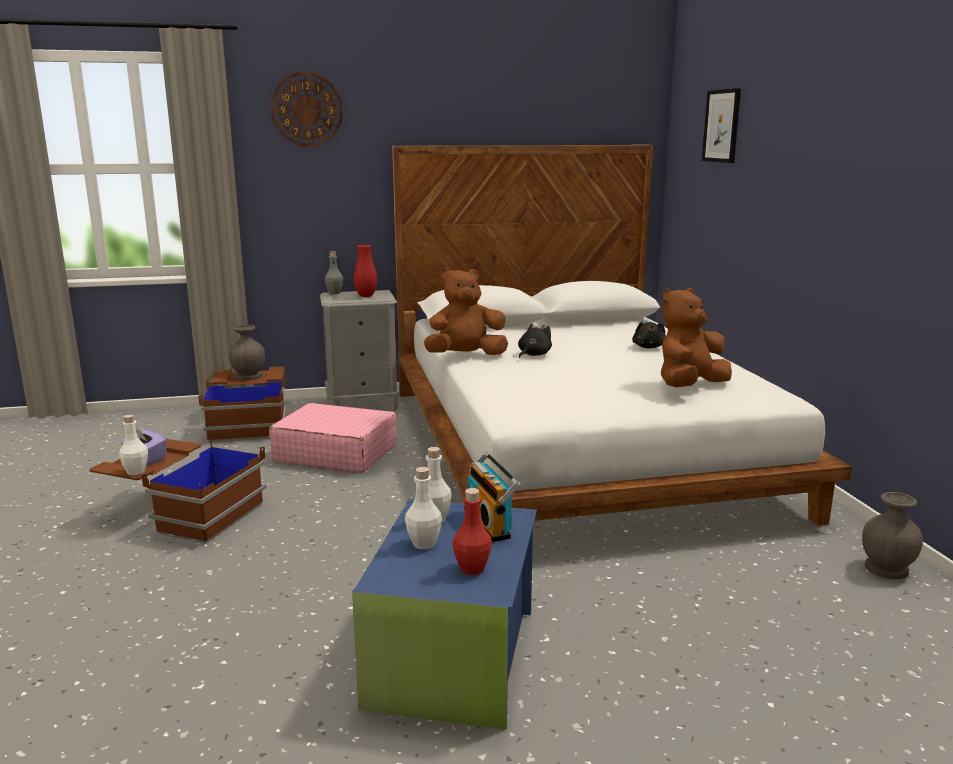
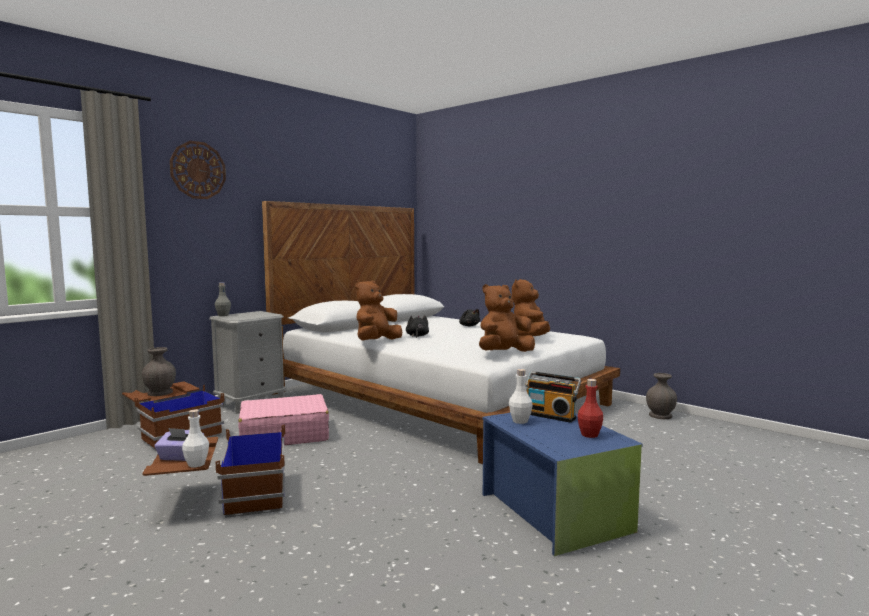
camera: 35 degrees left, 10 degrees down
(366, 296) = (254, 314): red vase -> none
(424, 543) = (540, 432): white bottle -> none
(577, 408) = (504, 353): none -> brown plush toy
(722, 126) = (469, 194): picture -> none

